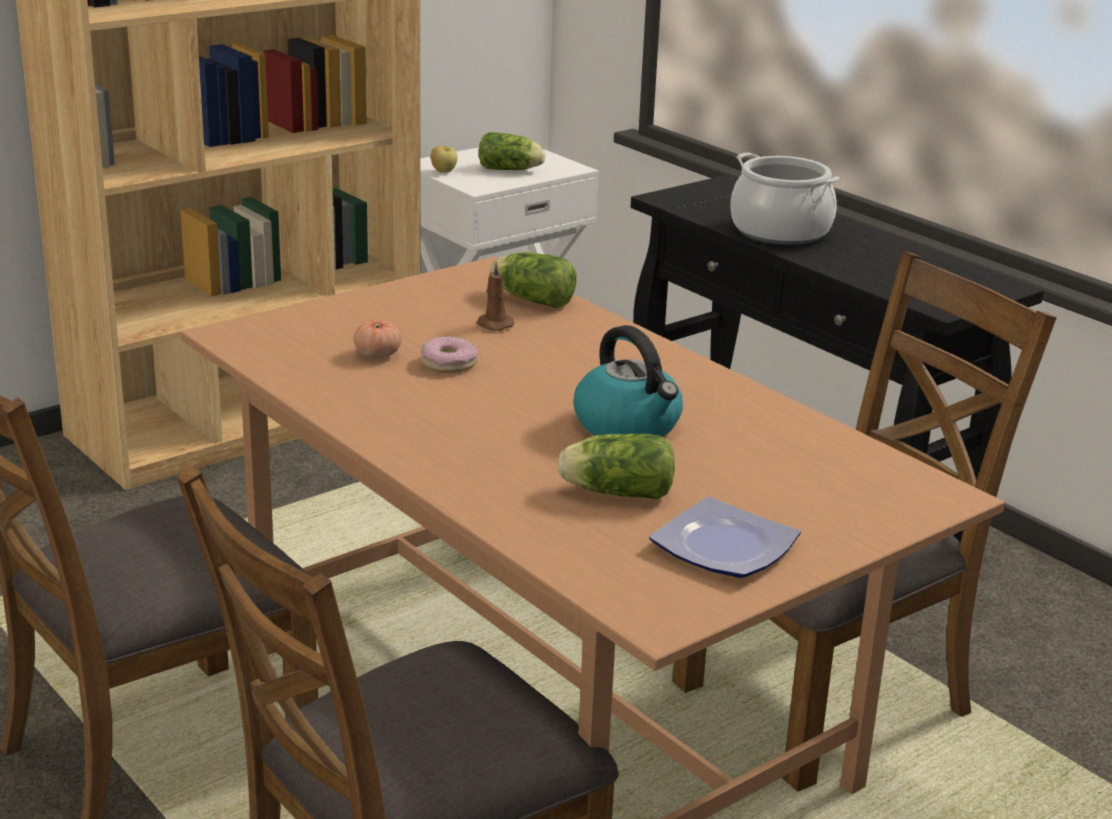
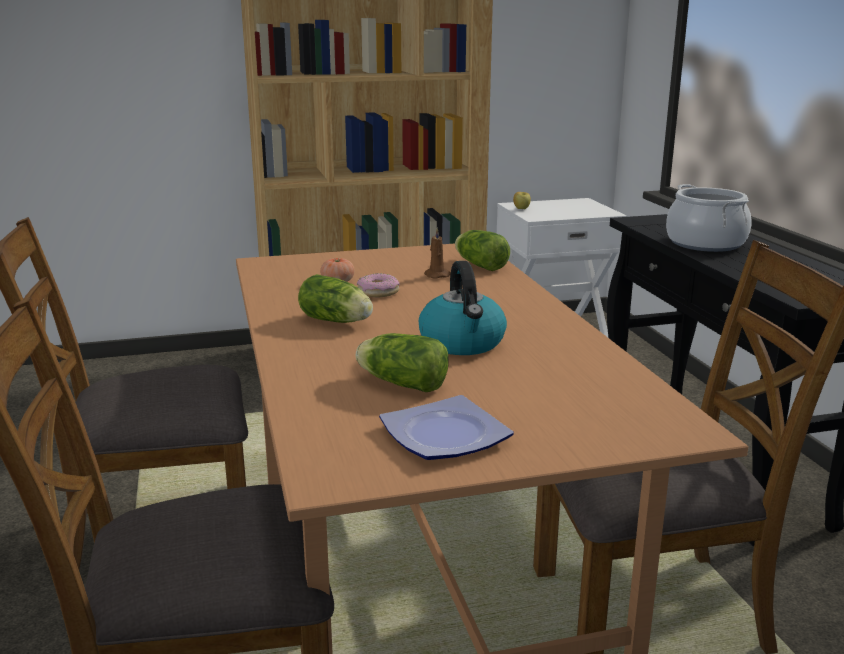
camera: 25 degrees right, 5 degrees down
(511, 170) = (567, 211): lettuce -> lettuce (338, 321)

